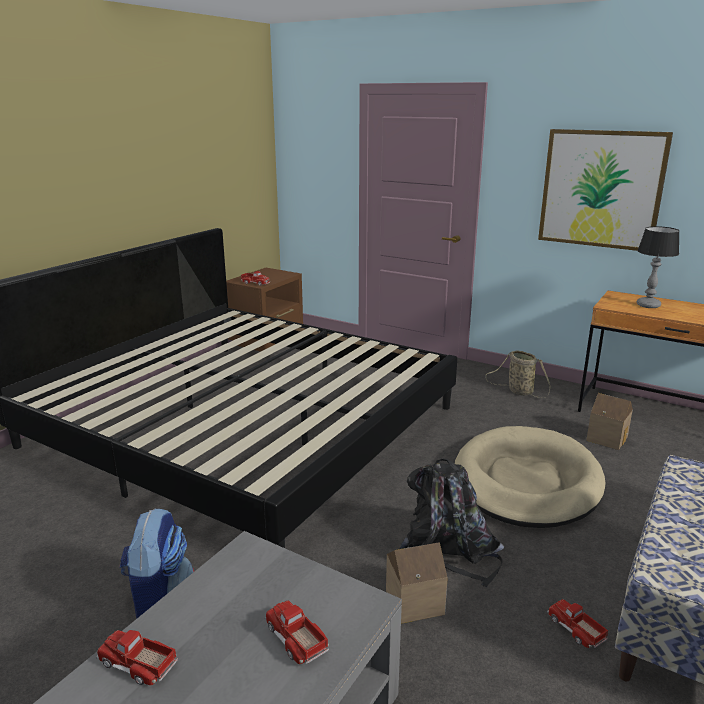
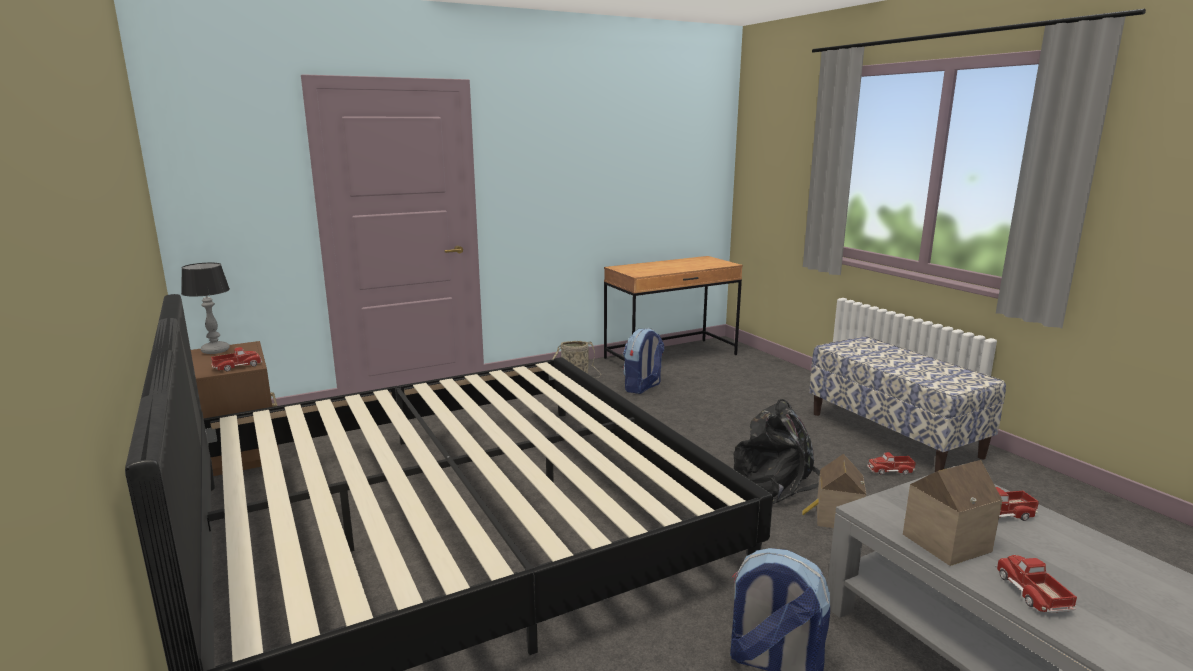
camera: 60 degrees left, 5 degrees down
(137, 663) = (1031, 592): toy truck -> toy truck turned 120 degrees clockwise
(526, 482) = (712, 425): beige dog bed -> none
(557, 424) = (643, 387): none -> backpack
(601, 189) = (585, 178): picture -> none
(607, 438) = (680, 380): toy house -> toy house (942, 541)
(648, 305) = (652, 268): table lamp -> table lamp (216, 350)

